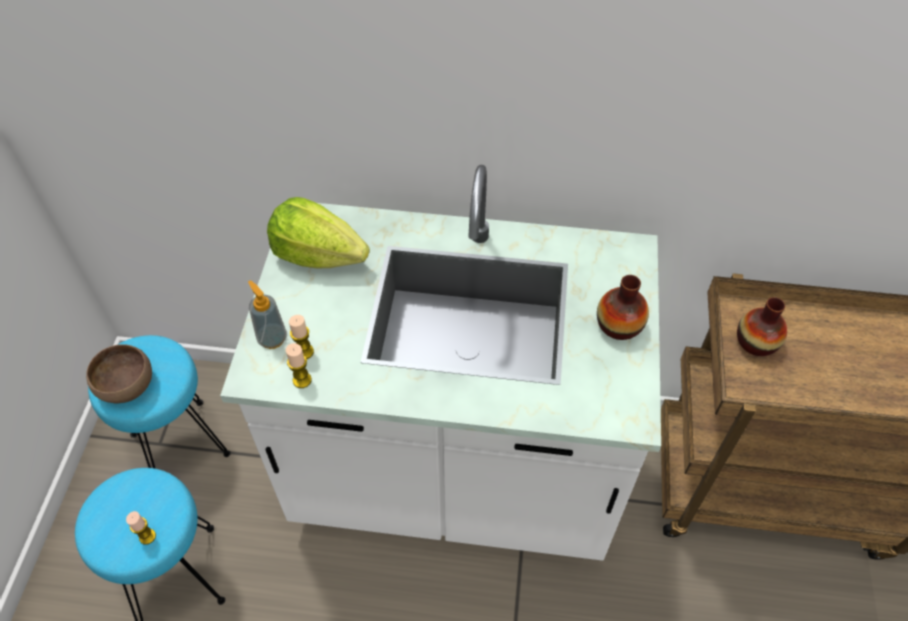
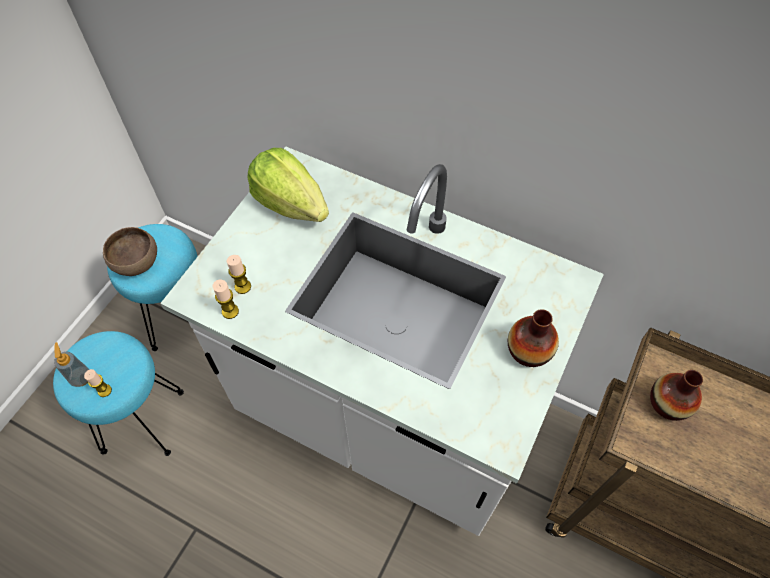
camera: 20 degrees right, 5 degrees up
(272, 338) = (222, 266): soap dispenser -> soap dispenser (81, 378)

